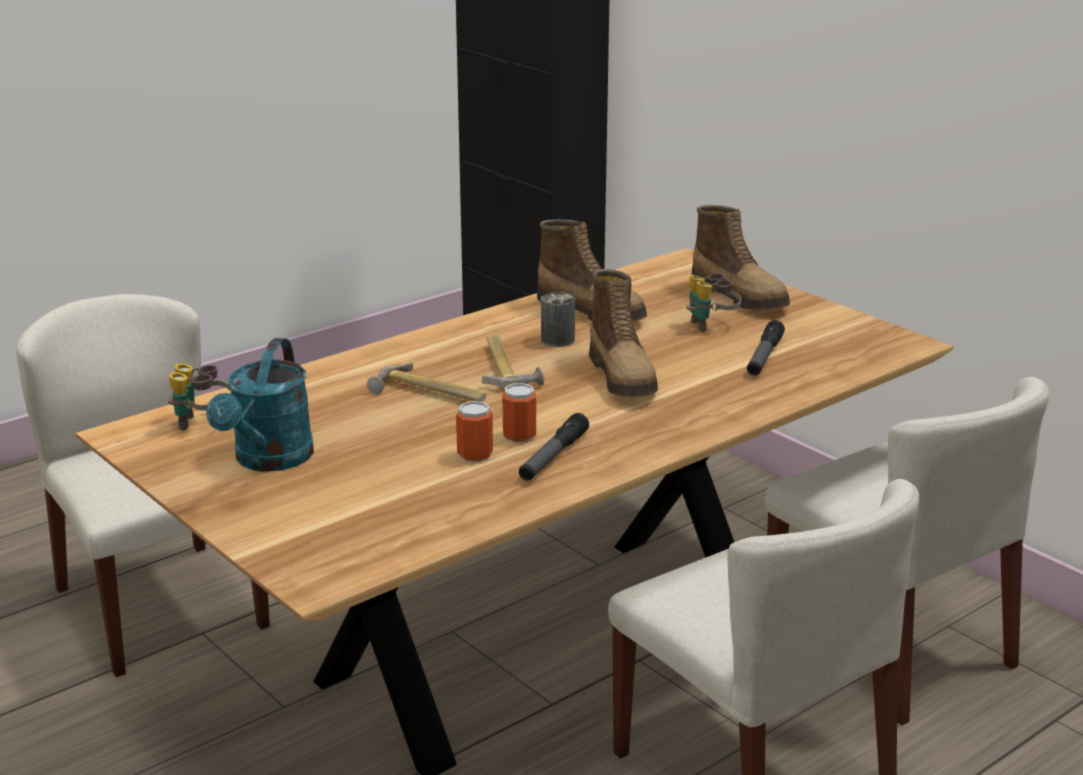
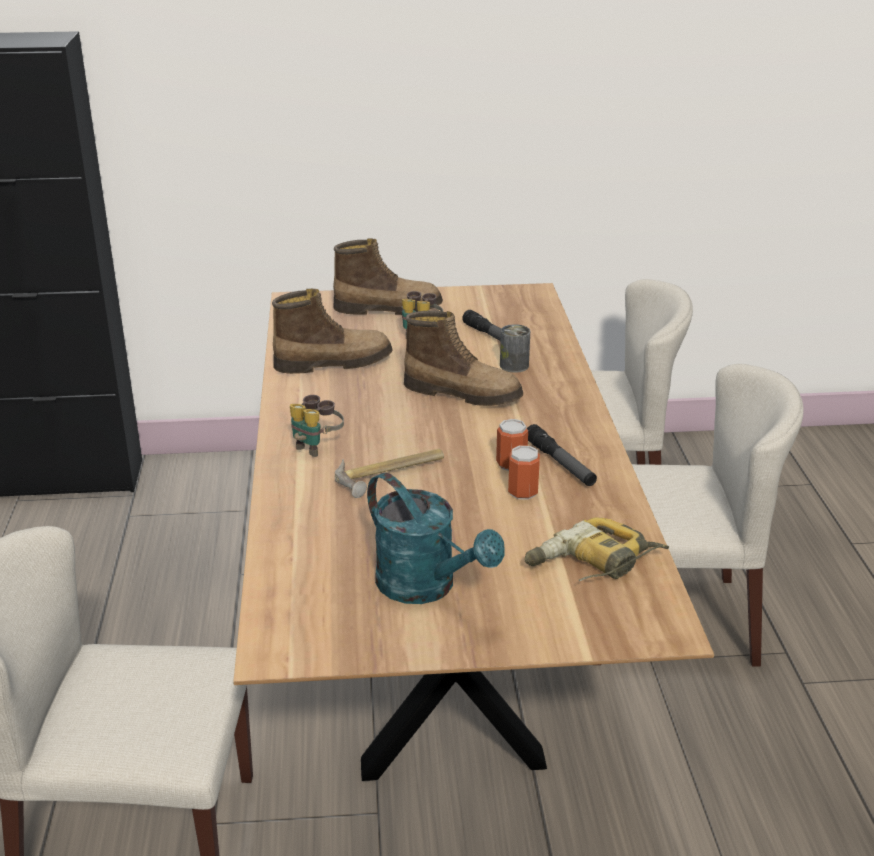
camera: 55 degrees left, 5 degrees up
(202, 424) = (309, 600): binoculars -> binoculars (316, 446)
(387, 520) = (593, 564): none -> power drill
(507, 367) = (387, 428): hammer -> none
(557, 340) = (365, 392): can -> can (514, 365)

